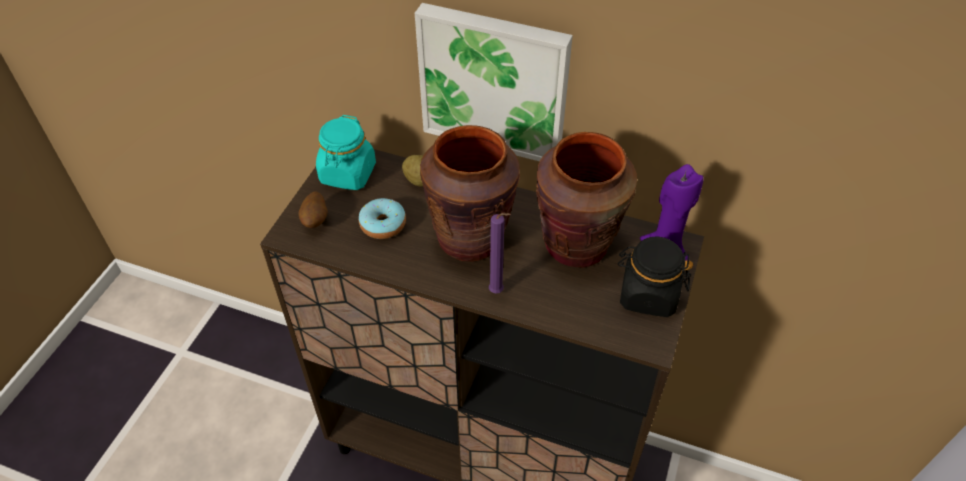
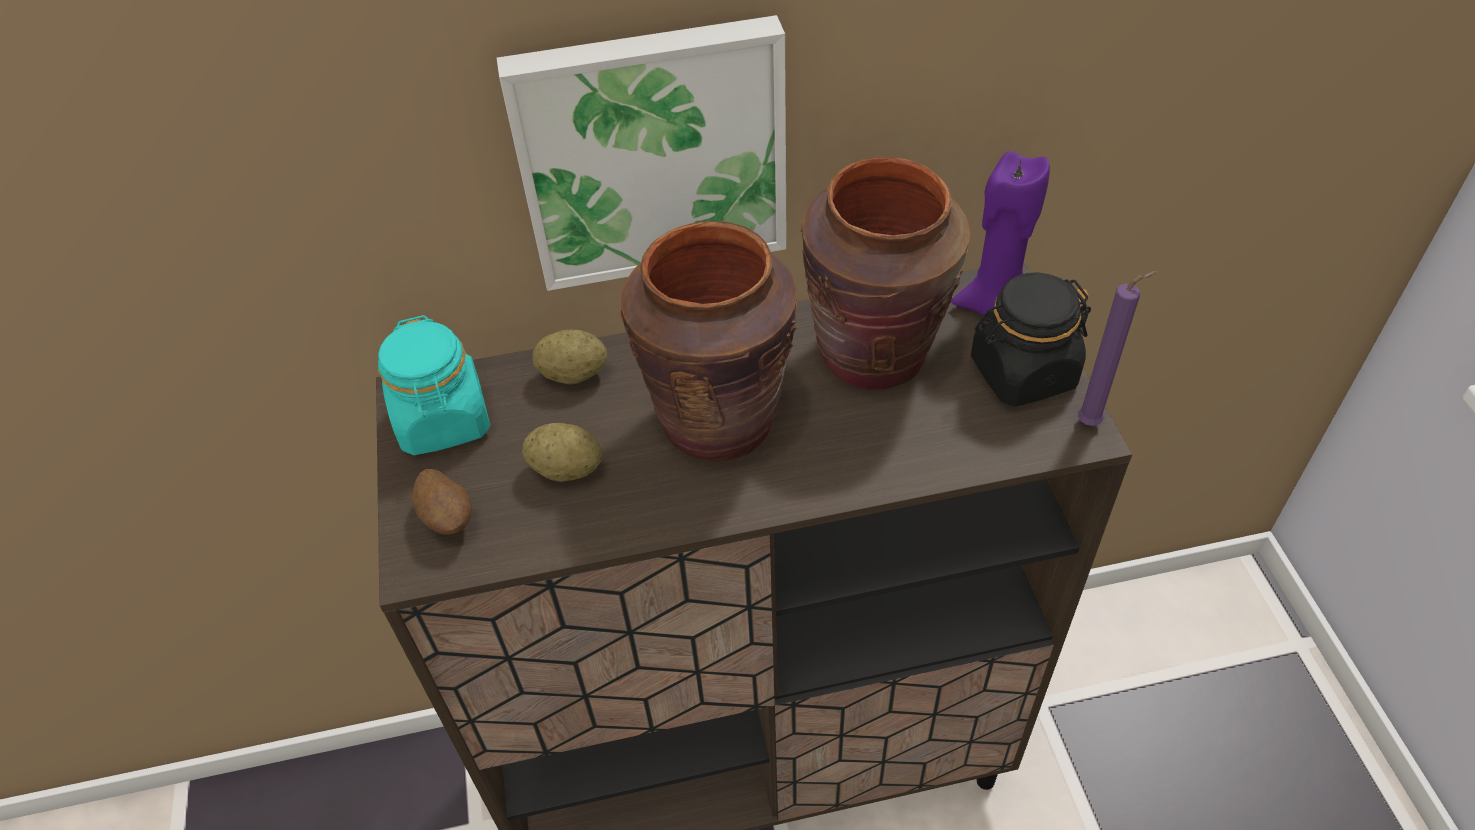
camera: 30 degrees left, 0 degrees up
(383, 225) = (566, 469): donut -> potato
(498, 292) = (823, 477): purple candle -> purple candle (1092, 423)

